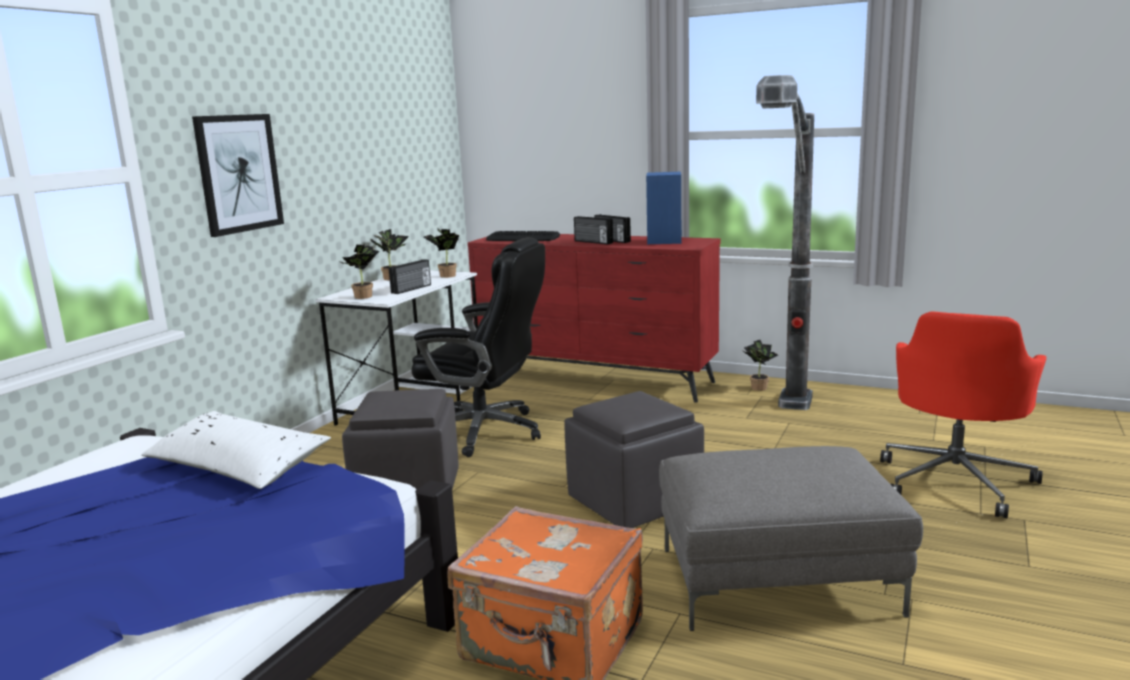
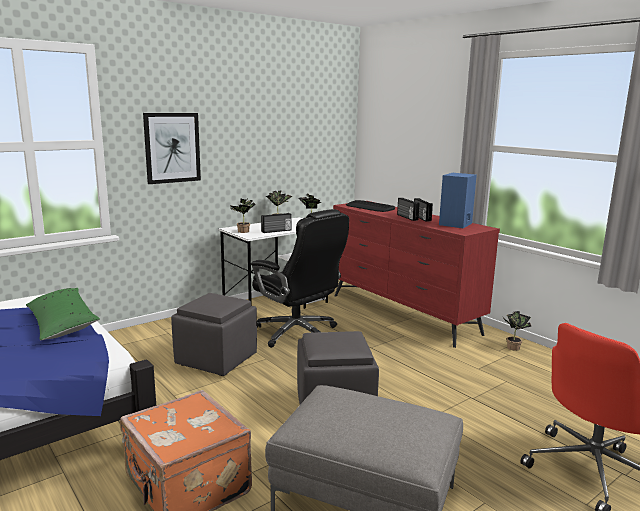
camera: 25 degrees right, 0 degrees up
(238, 467) = (62, 323): white pillow -> green pillow
(783, 442) = (485, 395): floor lamp -> none

